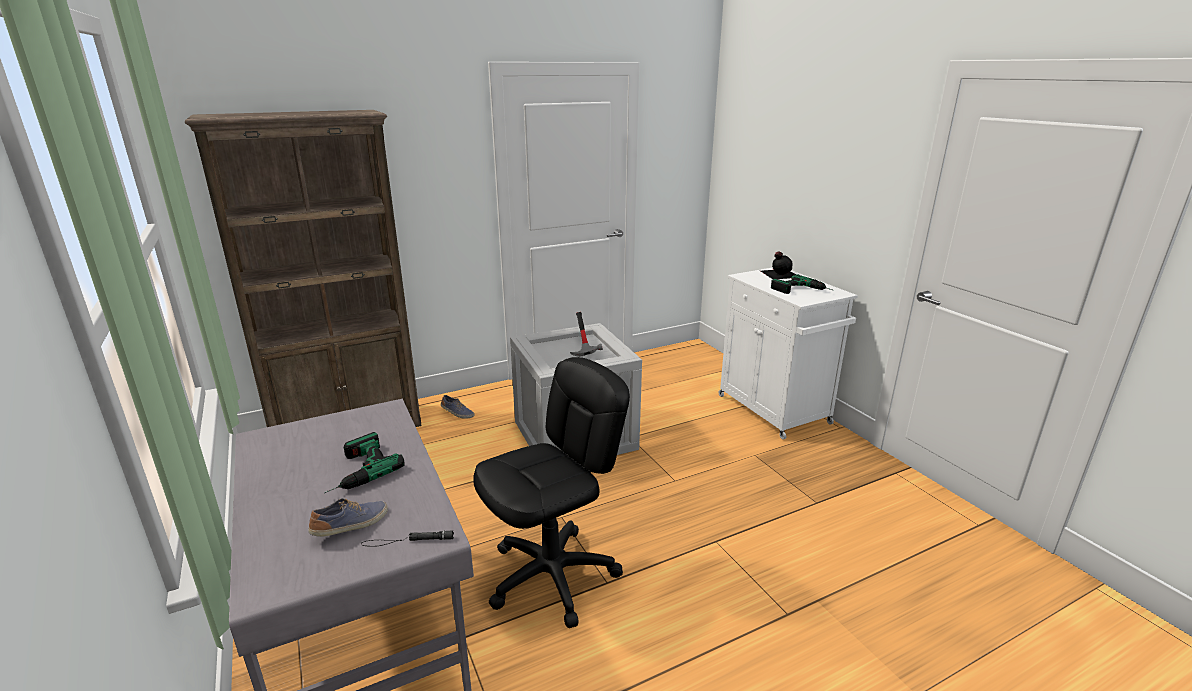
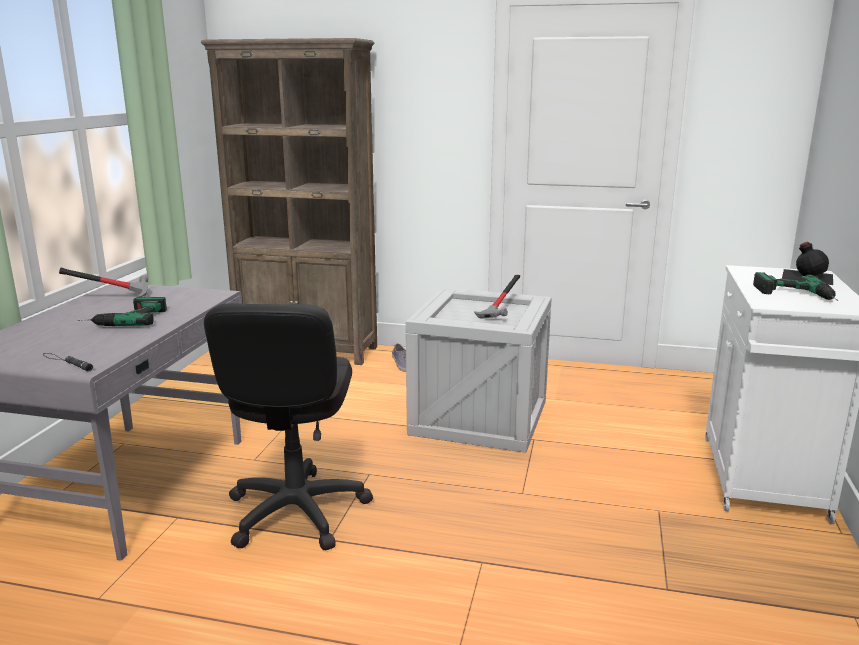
camera: 40 degrees right, 5 degrees down
(280, 451) = (113, 296): none -> hammer
(351, 526) = (60, 344): shoe -> none
(553, 576) = (296, 512): black office chair -> black office chair turned 90 degrees clockwise

